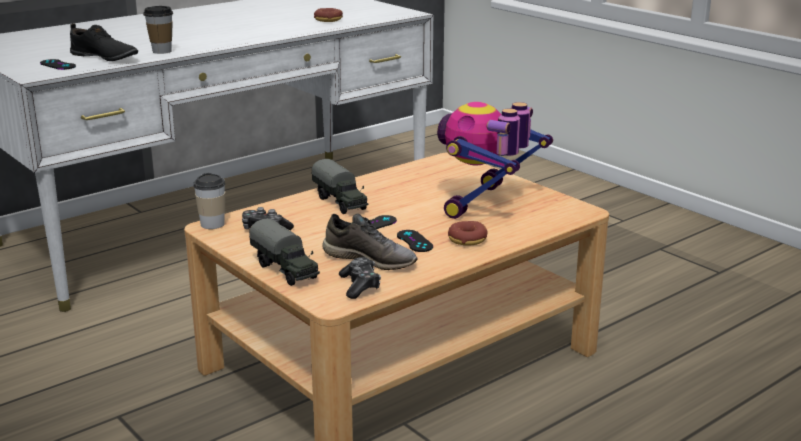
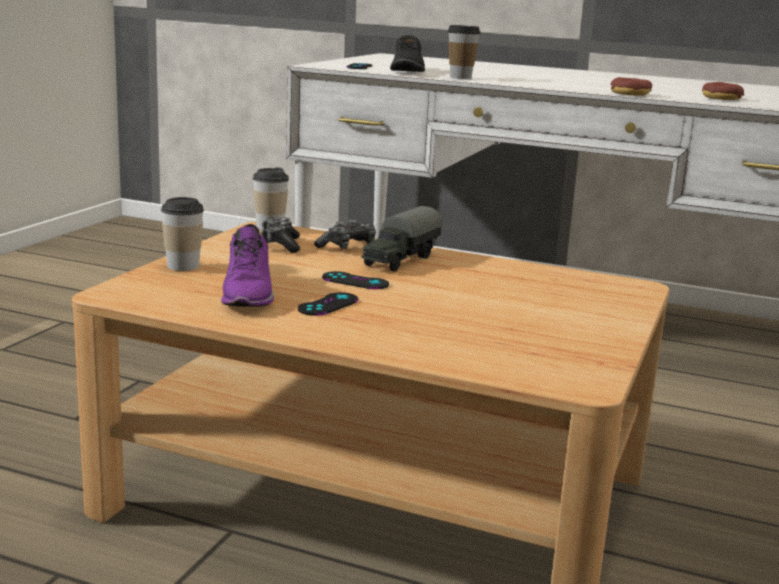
camera: 60 degrees right, 5 degrees down
(286, 270) = (183, 266): toy truck -> cup
(360, 285) = (169, 298): game controller -> game controller (348, 247)
(370, 259) = (249, 293): grey shoe -> purple shoe
(467, 240) = (368, 329): donut -> donut (629, 94)
(486, 204) = (509, 324): toy robot -> none

